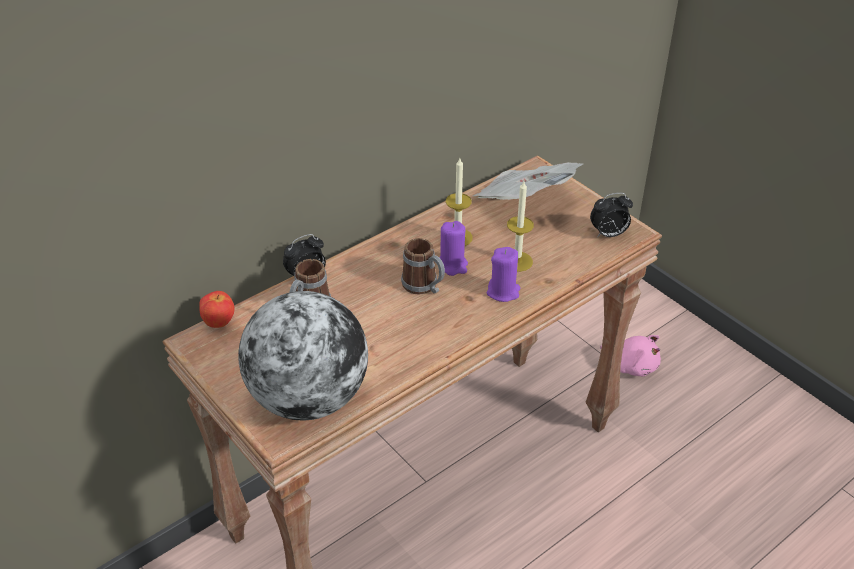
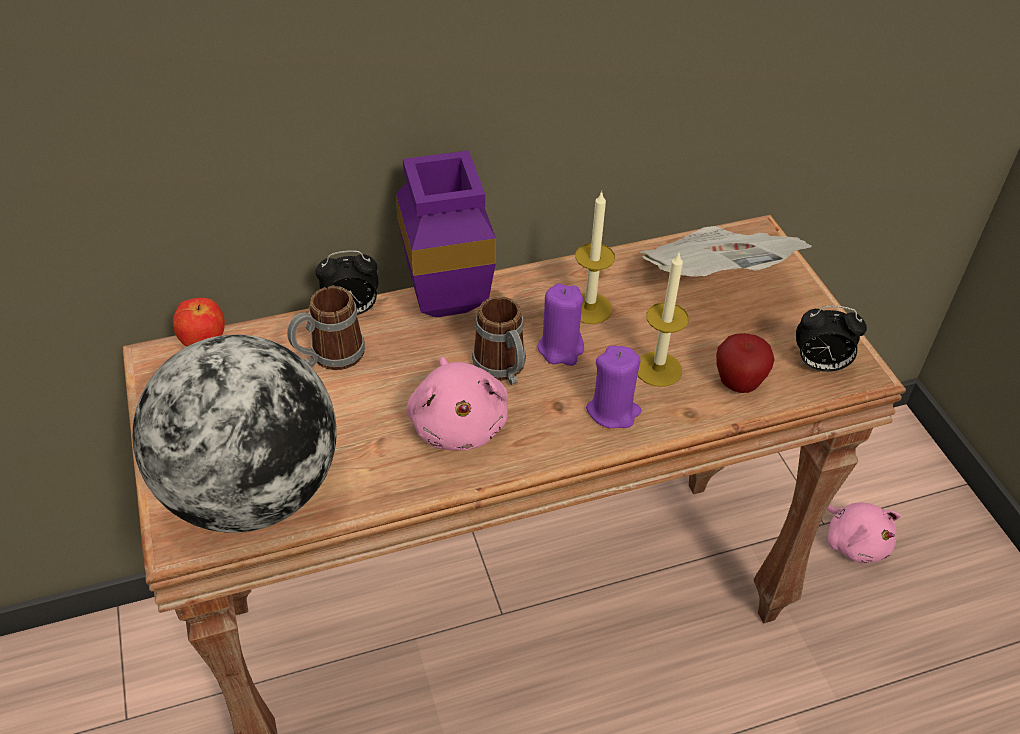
camera: 20 degrees right, 5 degrees up
(370, 259) = (452, 307): none -> purple vase
(414, 324) = (458, 423): none -> pink plush toy
(567, 257) = (738, 384): none -> apple

